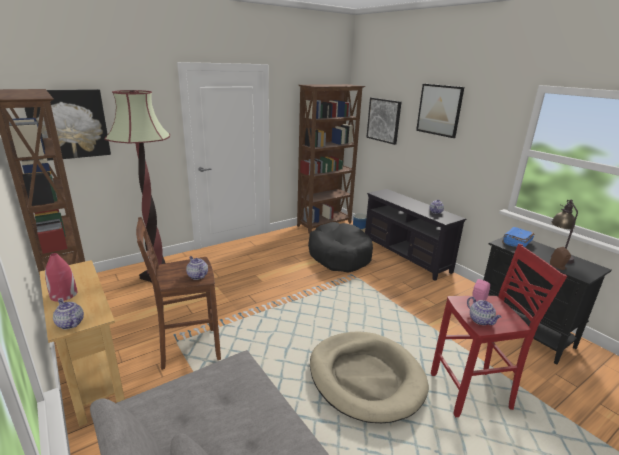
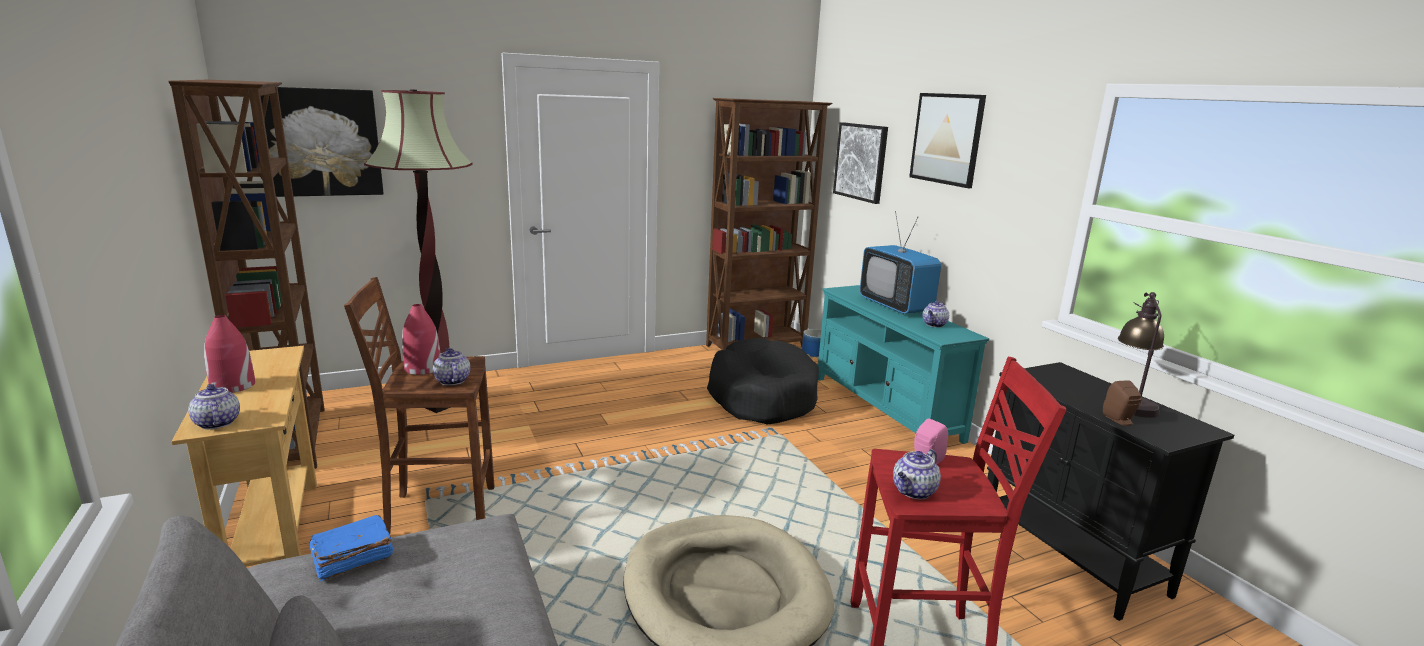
camera: 10 degrees right, 5 degrees down
(174, 269) = (422, 368): none -> red vase
(405, 256) = (885, 408): black tv stand -> turquoise tv stand
(410, 202) = (895, 306): none -> television
(481, 321) = (914, 492): teapot -> teapot turned 60 degrees clockwise
(516, 243) = (1056, 377): blue book -> blue book (351, 559)

